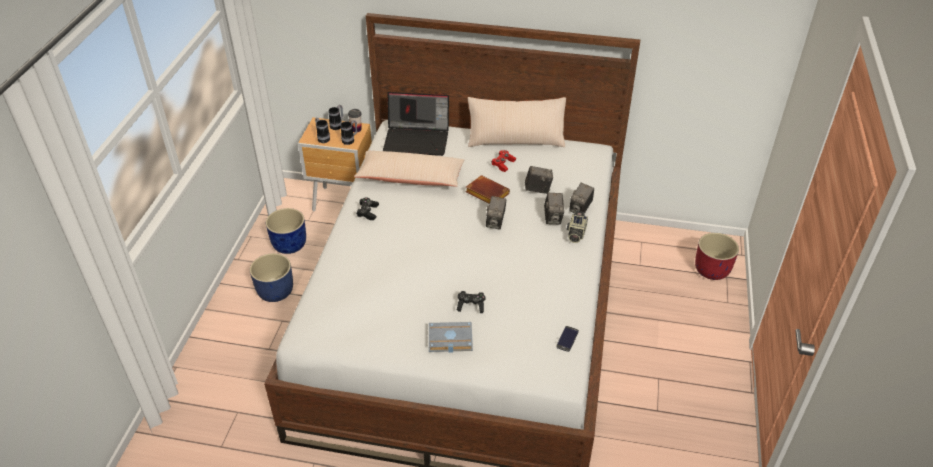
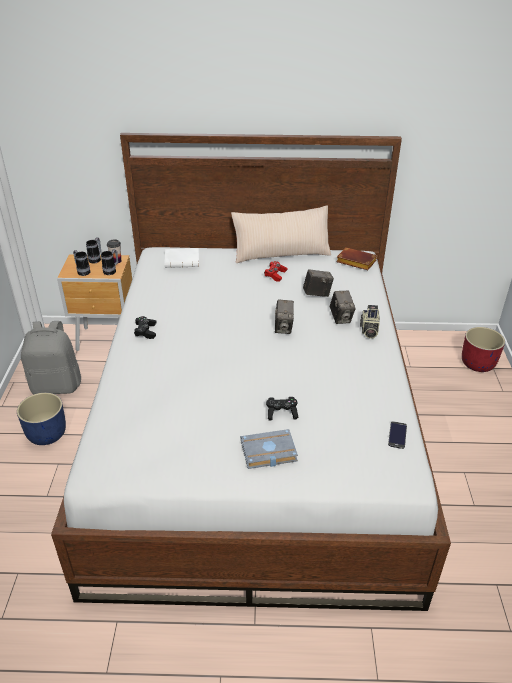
camera: 10 degrees left, 5 degrees down
(290, 244) = (57, 385): blue planter -> grey backpack
(411, 178) = (184, 295): beige pillow -> none
(417, 139) = (183, 261): laptop -> white book
(485, 193) = (265, 302): brown book -> brown book (354, 262)
(580, 209) = (365, 307): camera -> none

